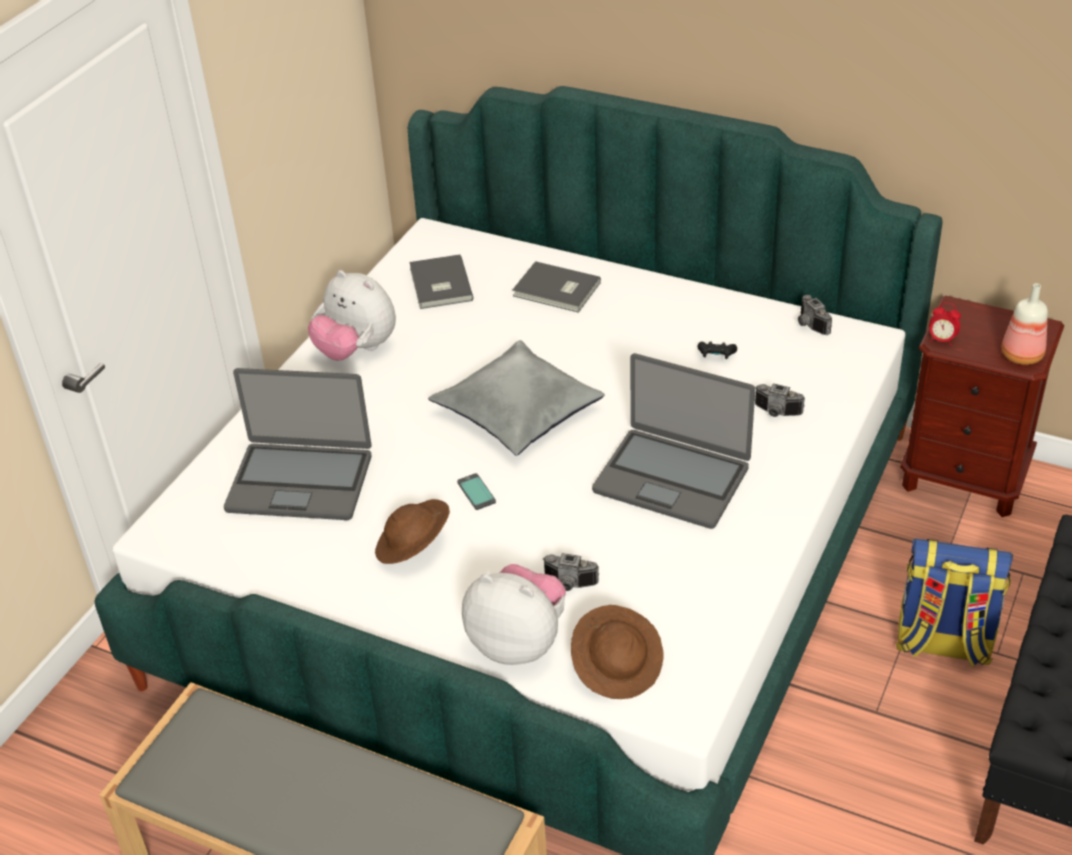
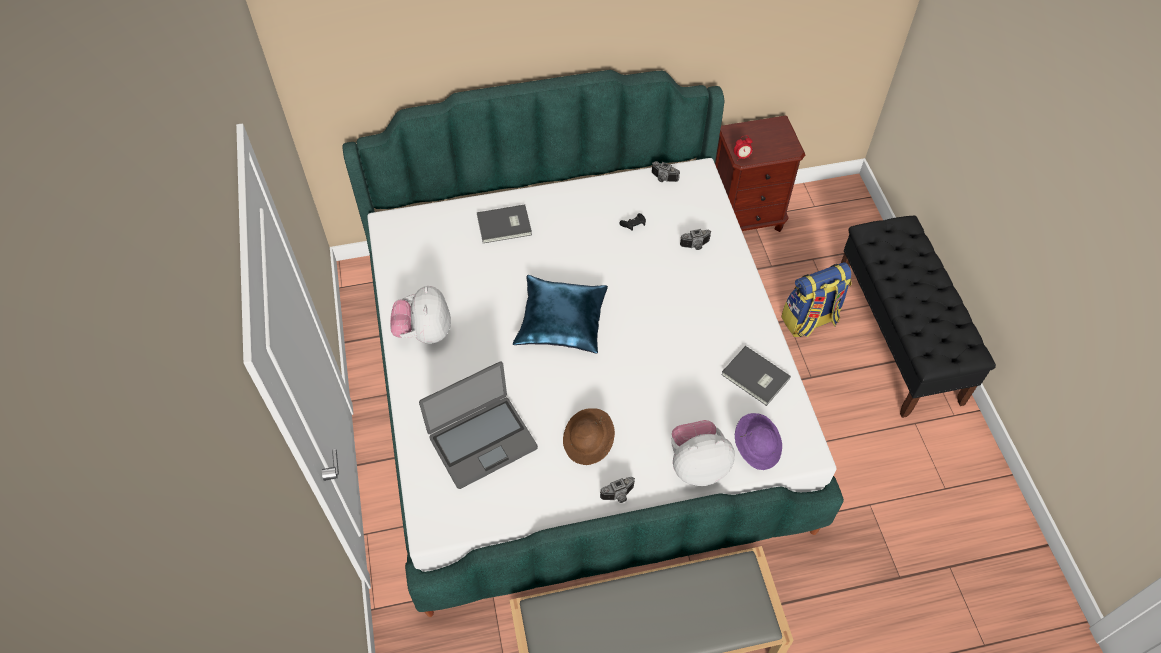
camera: 40 degrees left, 15 degrees up
(356, 350) = (424, 332): plush toy -> plush toy turned 90 degrees clockwise
(439, 285) = (430, 258): grey book -> grey book (755, 378)
(476, 492) = (588, 388): phone -> none
(517, 412) = (561, 322): grey pillow -> blue pillow
(569, 585) = (690, 414): camera -> camera (619, 496)
(618, 666) = (756, 447): brown hat -> purple hat
(672, 478) = (681, 317): laptop -> none
(1021, 355) = (785, 146): bottle -> none

